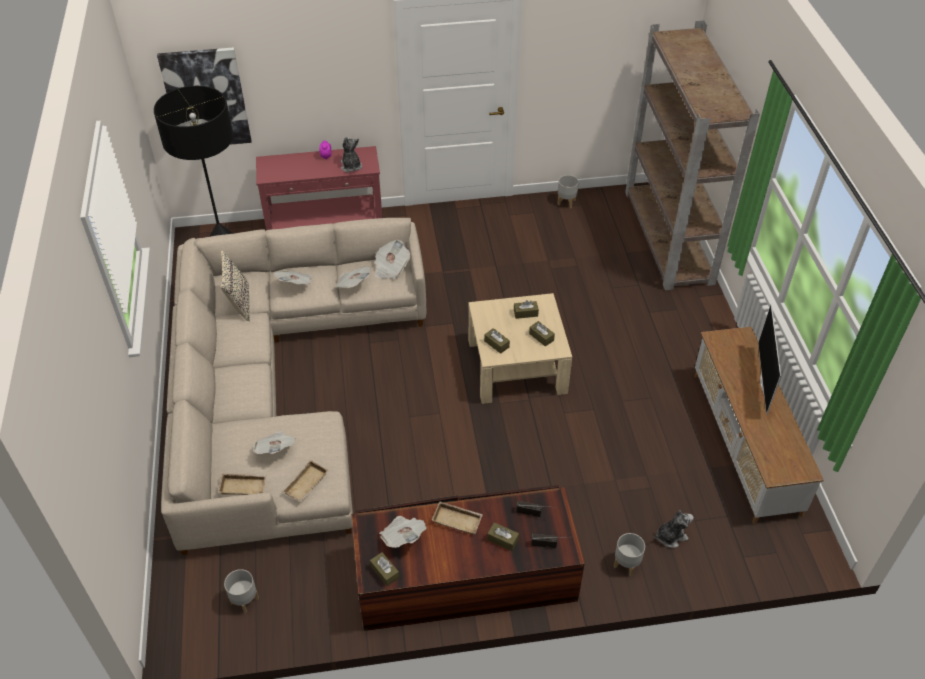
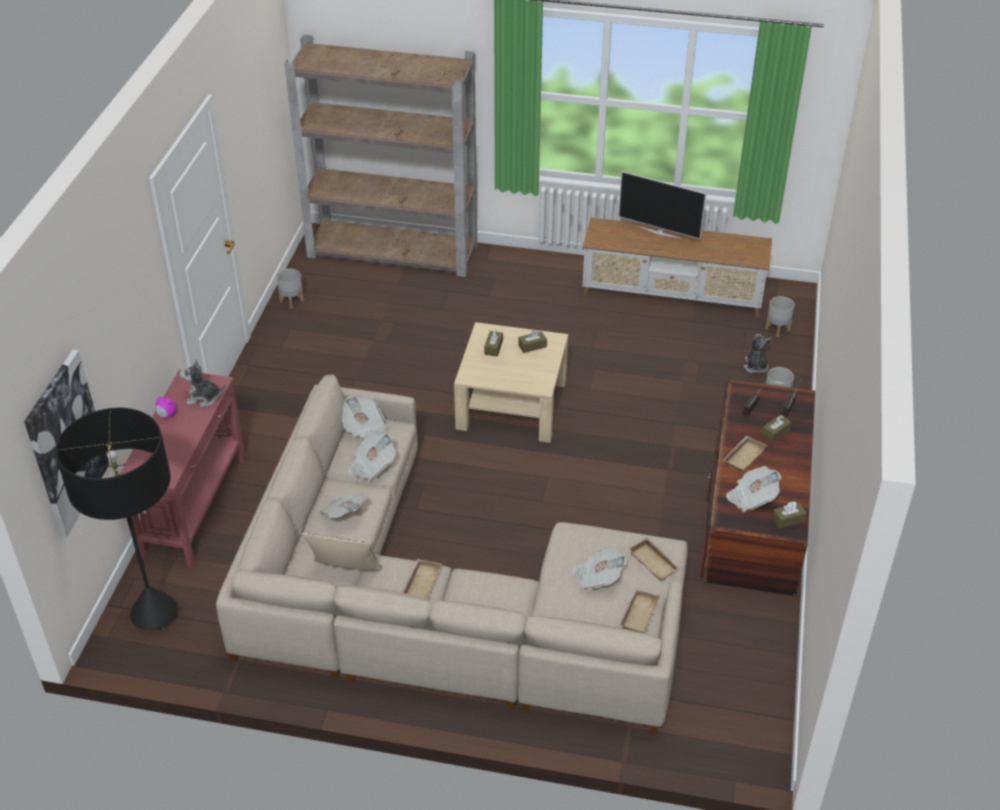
camera: 70 degrees left, 5 degrees down
(240, 345) = (420, 582): none -> beige tray
(244, 601) = (734, 686): grey planter -> grey planter (777, 329)
(496, 344) = (526, 378): brown tissue box -> none

